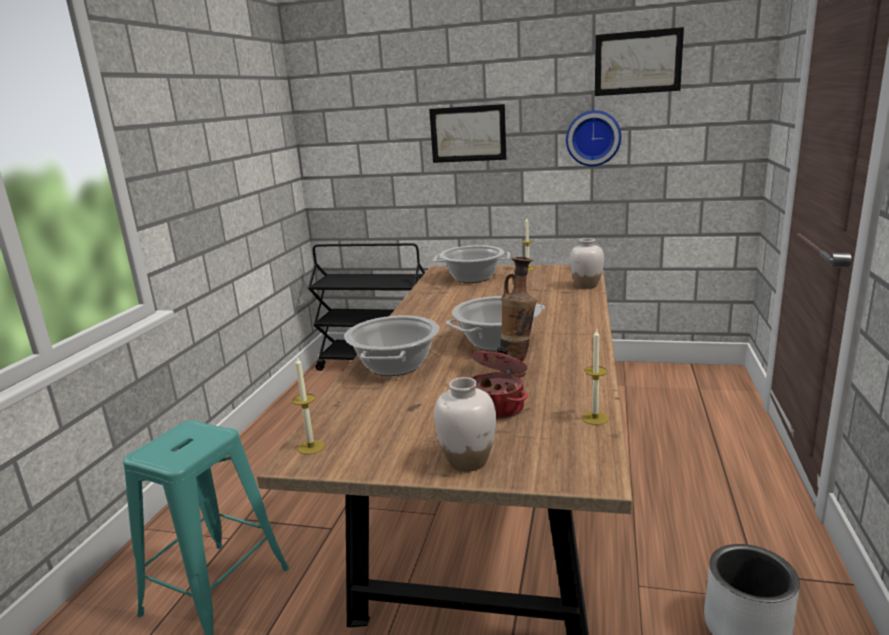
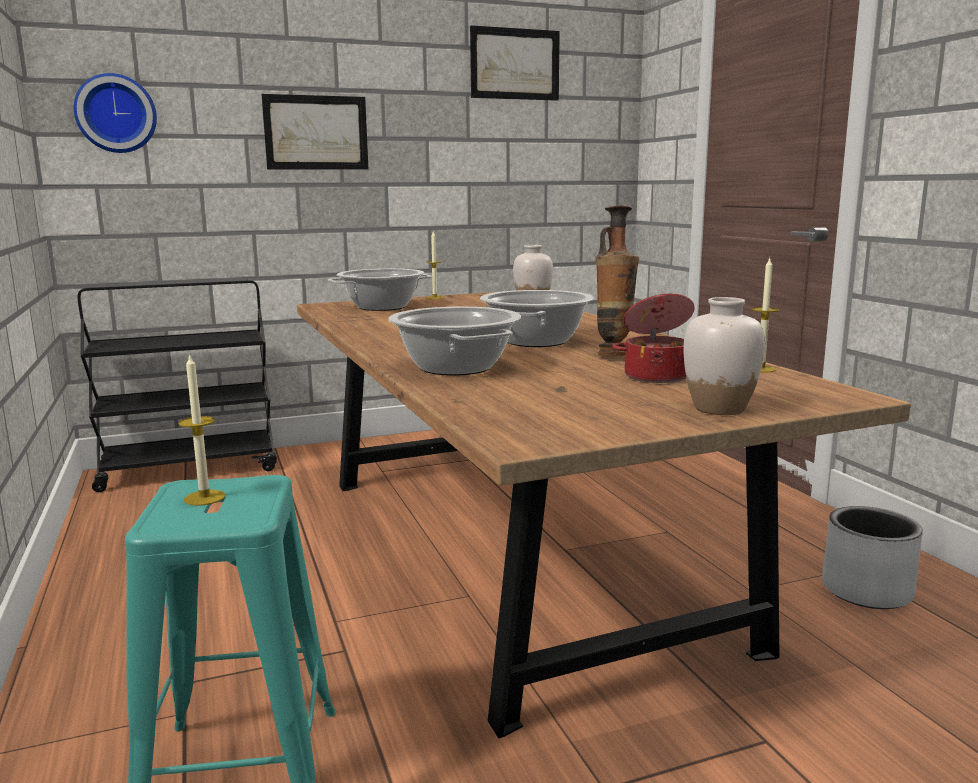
camera: 35 degrees left, 5 degrees down
(311, 447) = (514, 431): candle -> candle (204, 498)
(593, 138) = (470, 148): wall clock -> wall clock (116, 114)

